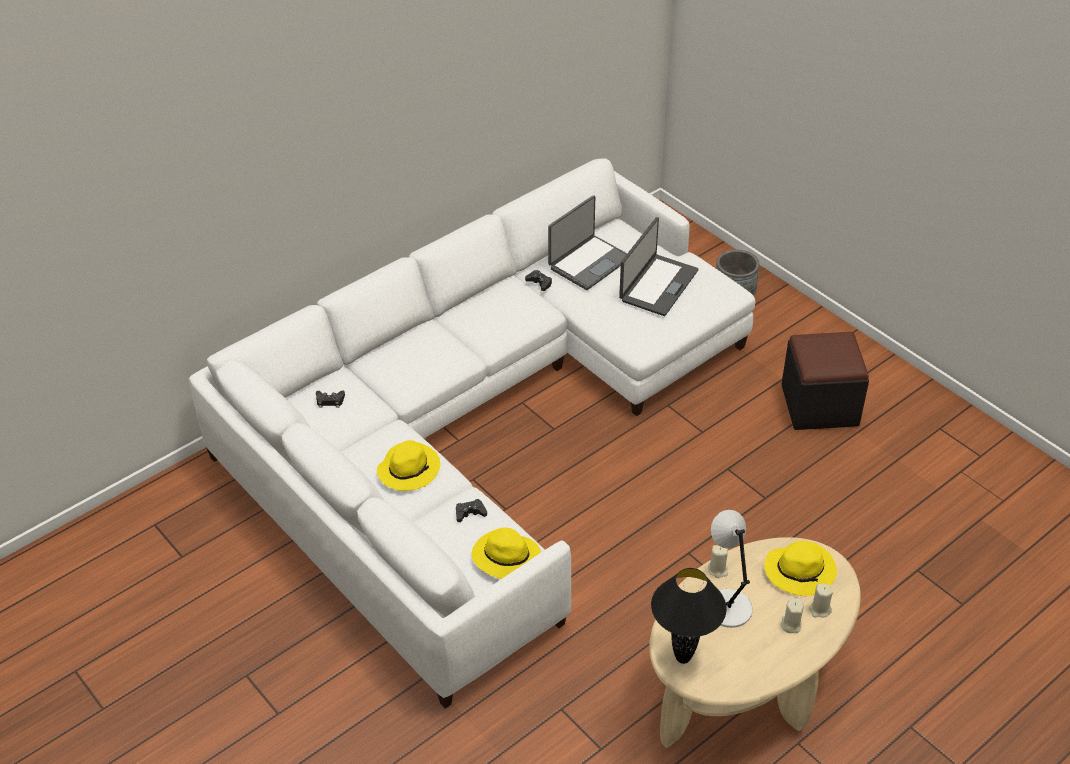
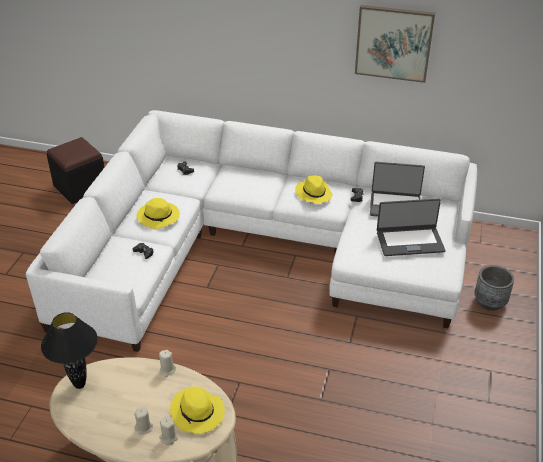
camera: 55 degrees right, 5 degrees down
(490, 71) = (393, 43): none -> picture
(505, 557) = (120, 280): yellow hat -> yellow hat (313, 193)
(727, 606) = (138, 388): grey table lamp -> none
(819, 405) = (436, 391): black ottoman -> black ottoman (80, 187)

